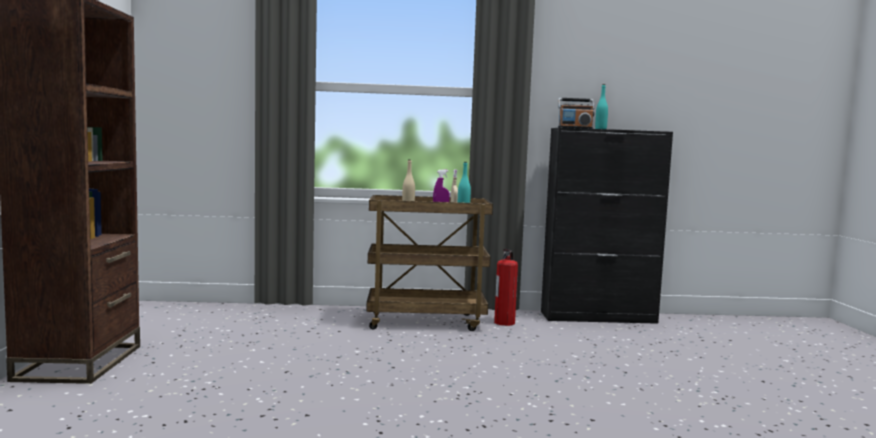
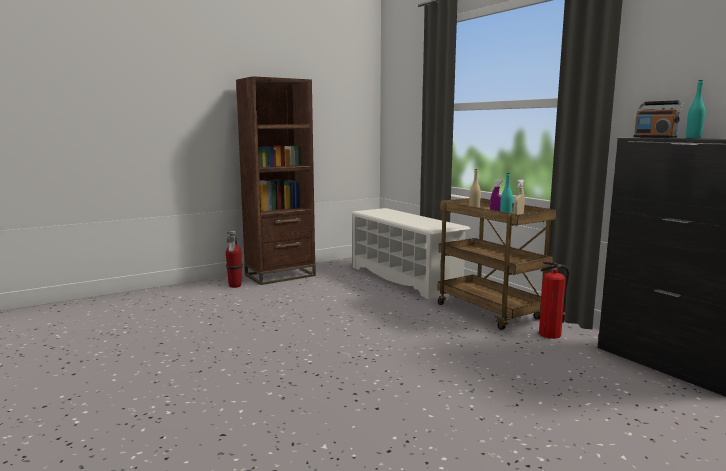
camera: 60 degrees right, 5 degrees up
(48, 400) = (235, 286): none -> fire extinguisher
(262, 317) = (404, 278): none -> white shoe rack

